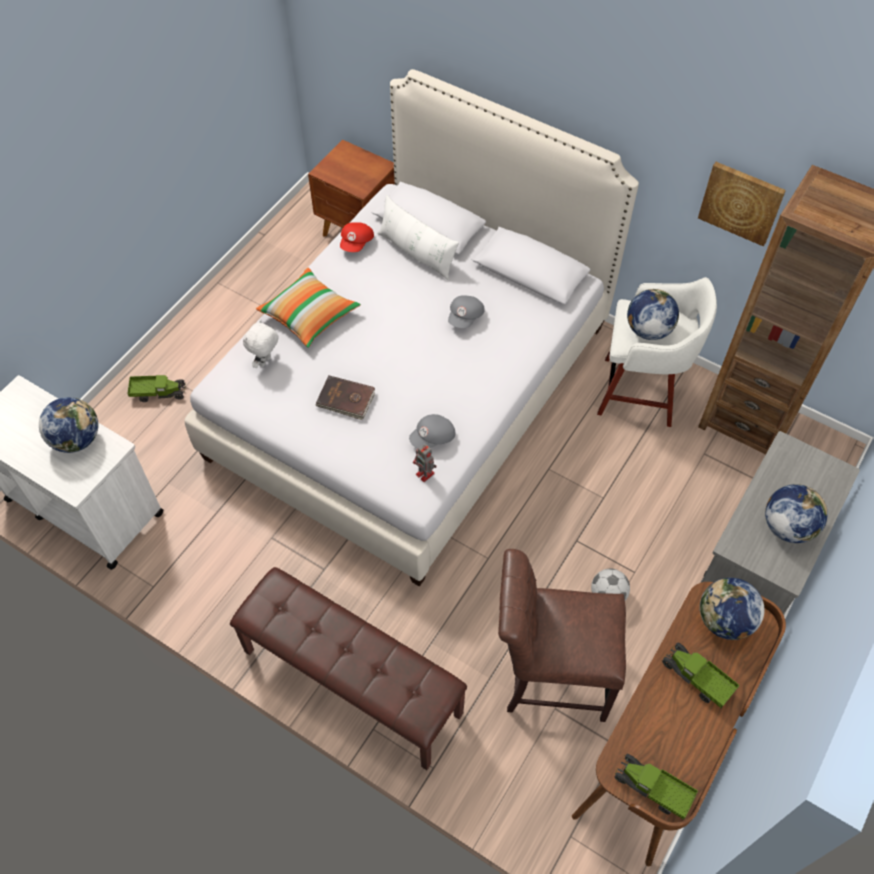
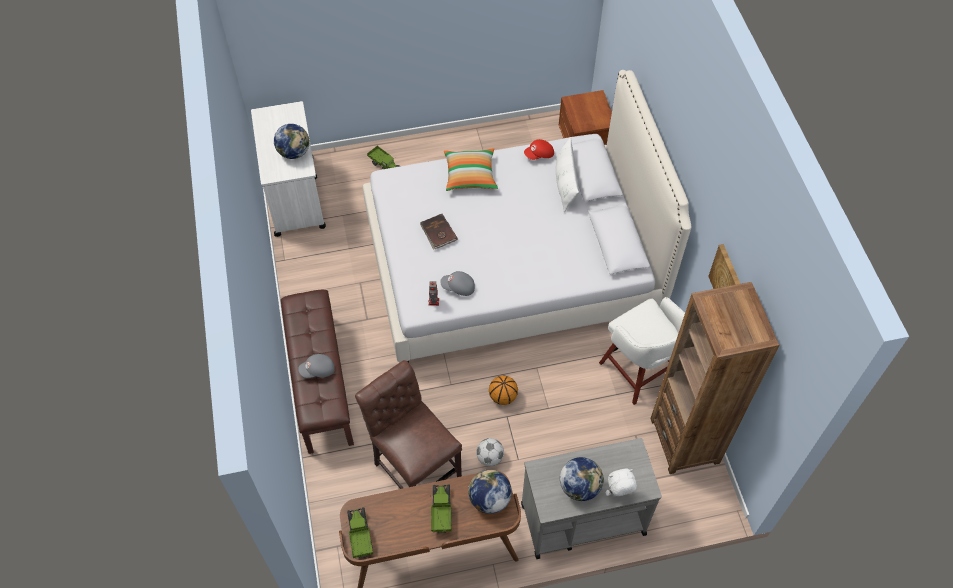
camera: 45 degrees right, 0 degrees up
(265, 362) = (422, 183): white plush toy -> white plush toy (618, 494)
(466, 317) = (550, 239): grey cap -> grey cap (318, 370)
(551, 524) = (503, 397): none -> basketball
(648, 330) = (643, 326): globe -> none

